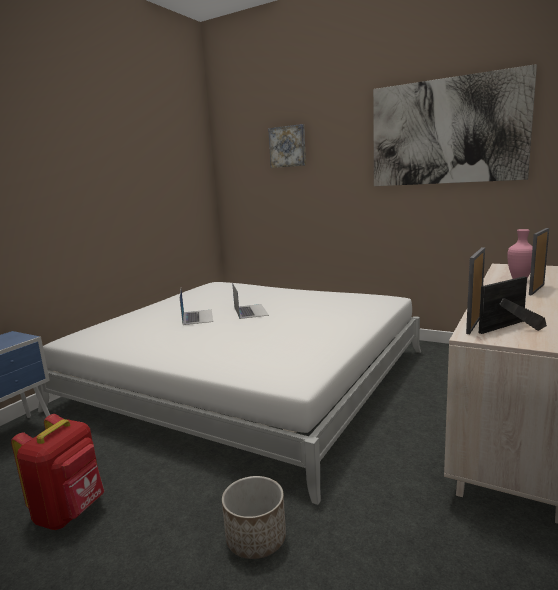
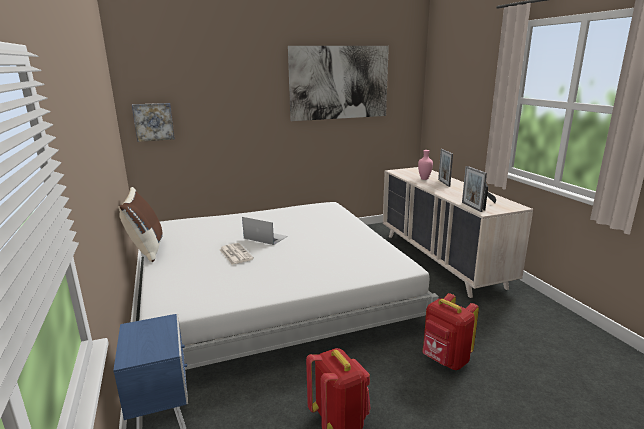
camera: 50 degrees left, 5 degrees up
(164, 298) = (146, 249): none -> brown pillow
(197, 317) = (235, 254): laptop -> newspaper
(256, 539) = (445, 360): planter -> red backpack
(288, 146) = (209, 86): picture -> picture (153, 121)

